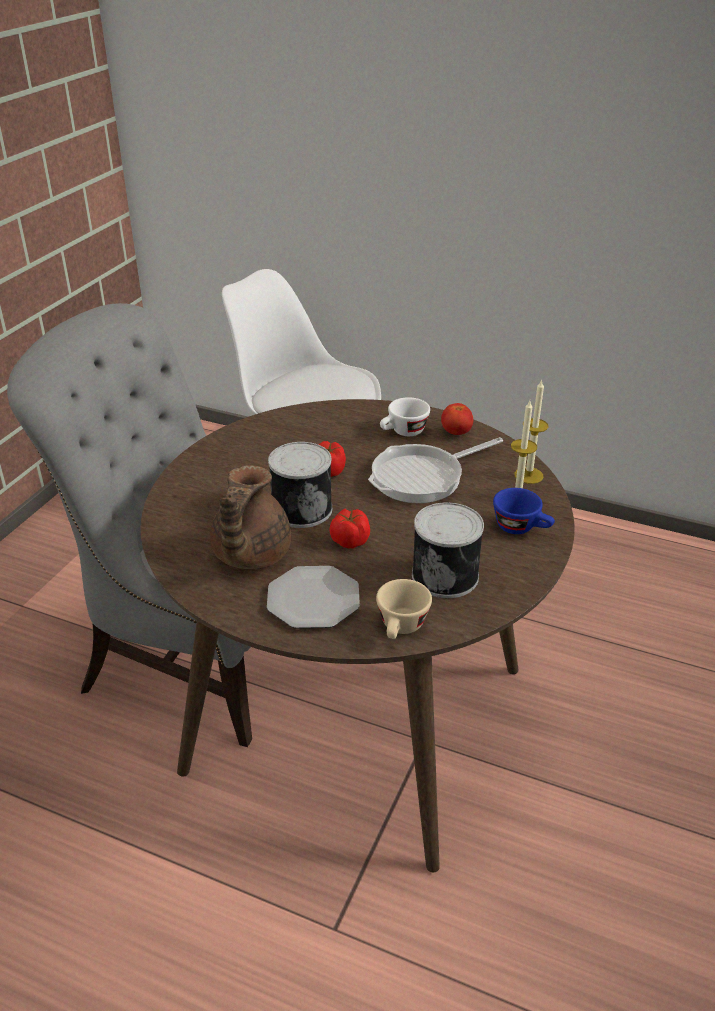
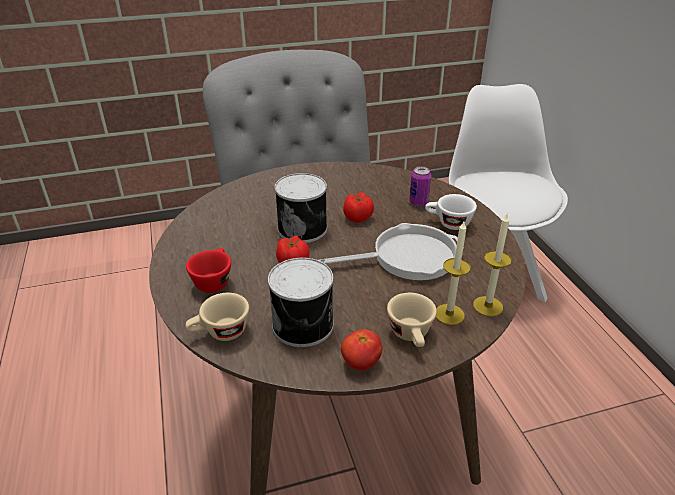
camera: 50 degrees right, 0 degrees up
(249, 555) = (232, 234): brown teapot -> none
(314, 600) = (213, 280): plate -> red cup
(352, 429) = (418, 202): none -> can
(423, 477) = (408, 257): frying pan -> frying pan turned 150 degrees clockwise
(456, 433) = (486, 245): tomato -> tomato (360, 363)
(521, 528) = (412, 336): blue cup -> beige cup

